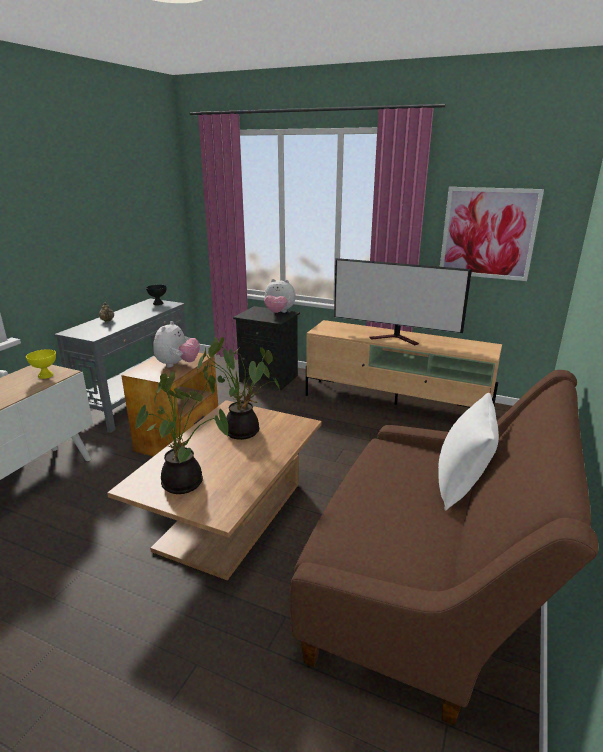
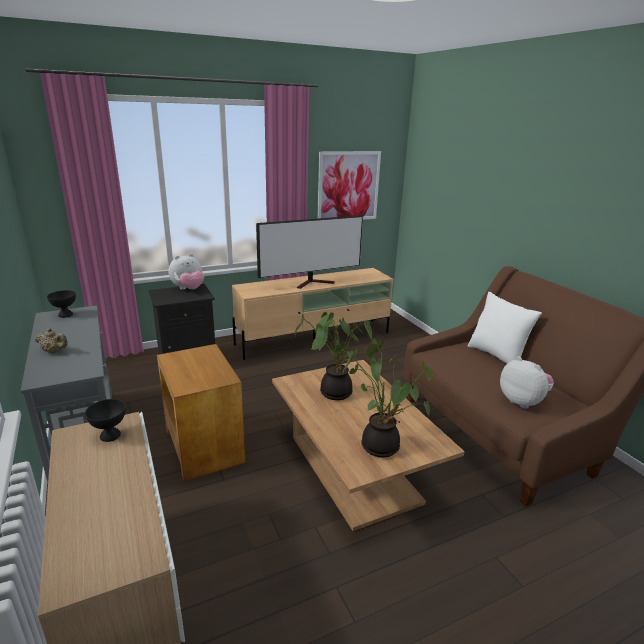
camera: 50 degrees left, 0 degrees up
(46, 376) = (111, 435): yellow bowl -> black bowl
(177, 364) = (205, 364): plush toy -> plush toy (522, 401)

